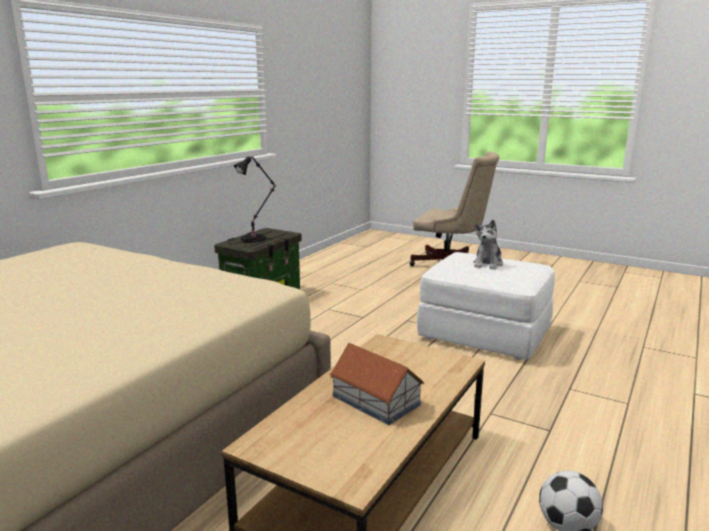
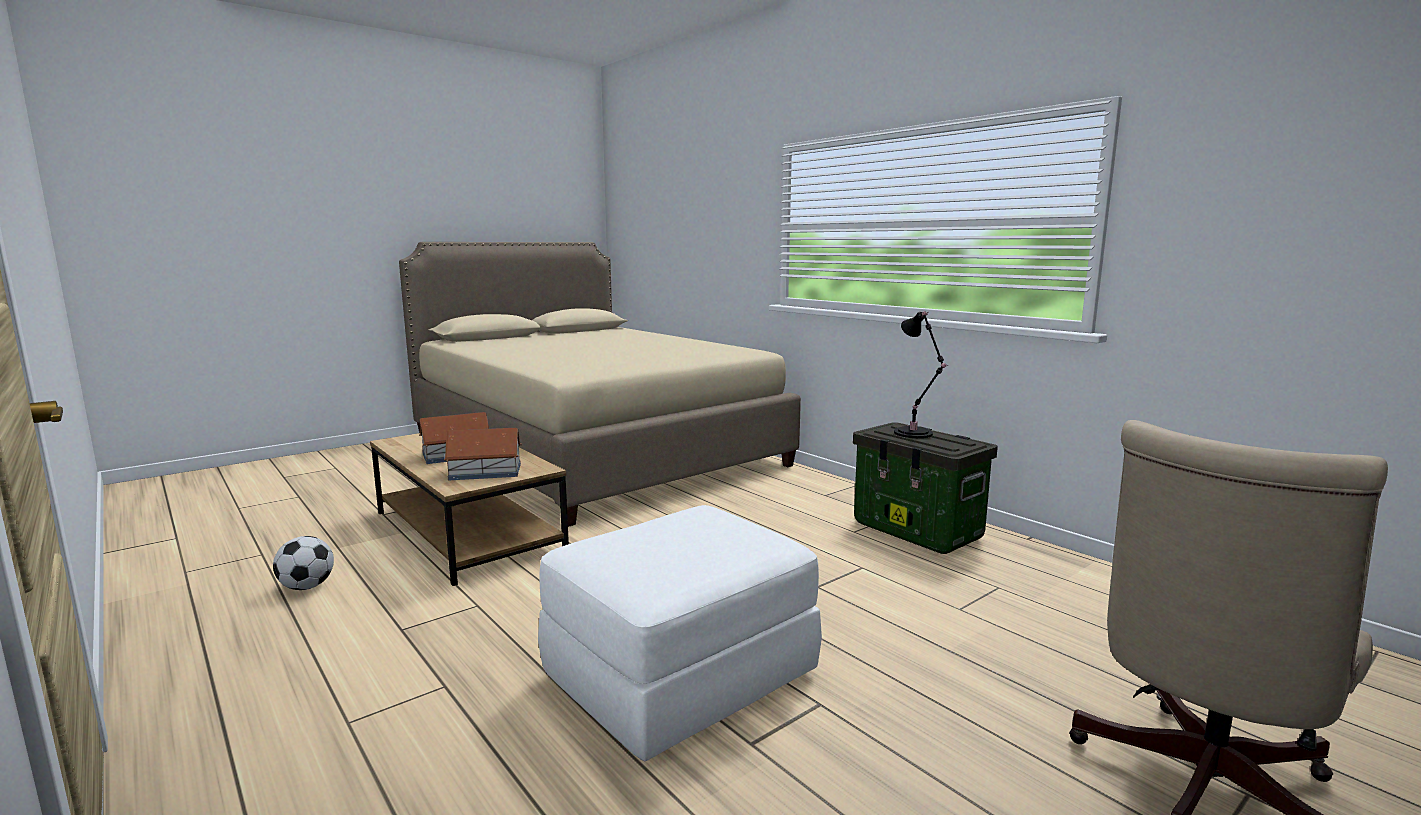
camera: 110 degrees right, 5 degrees down
(413, 365) = (484, 471): none -> toy house
(488, 264) = (688, 543): plush toy -> none

